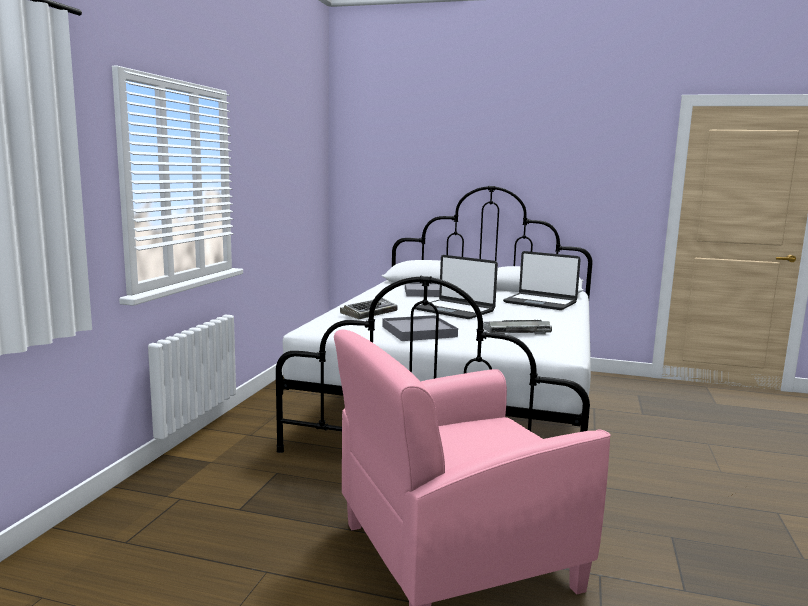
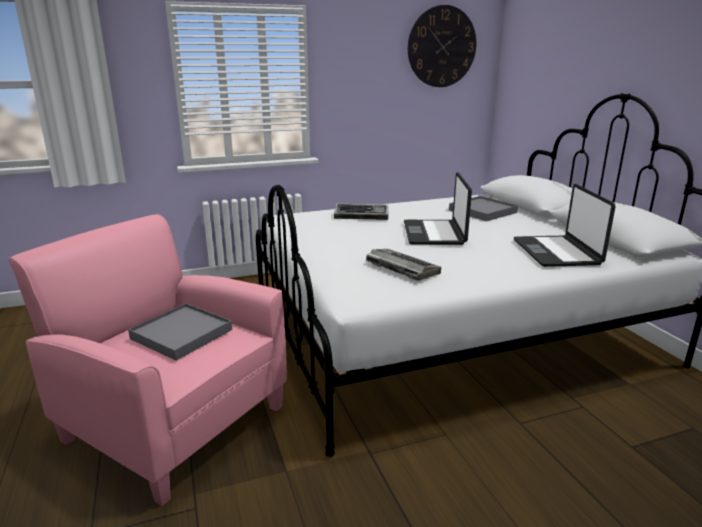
camera: 55 degrees right, 10 degrees up
(302, 145) = (442, 47): none -> wall clock
(419, 332) = (332, 241): grey tray -> grey tray (181, 334)

